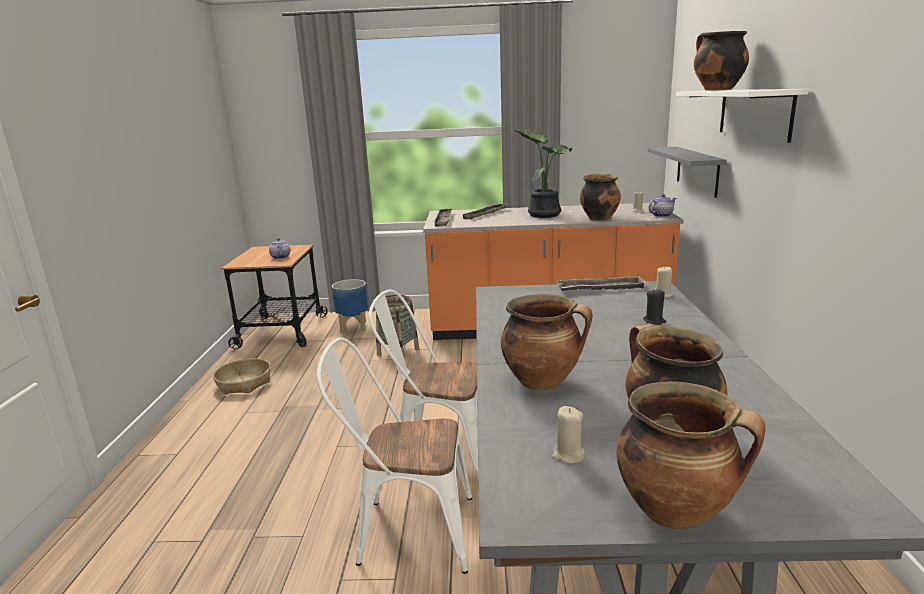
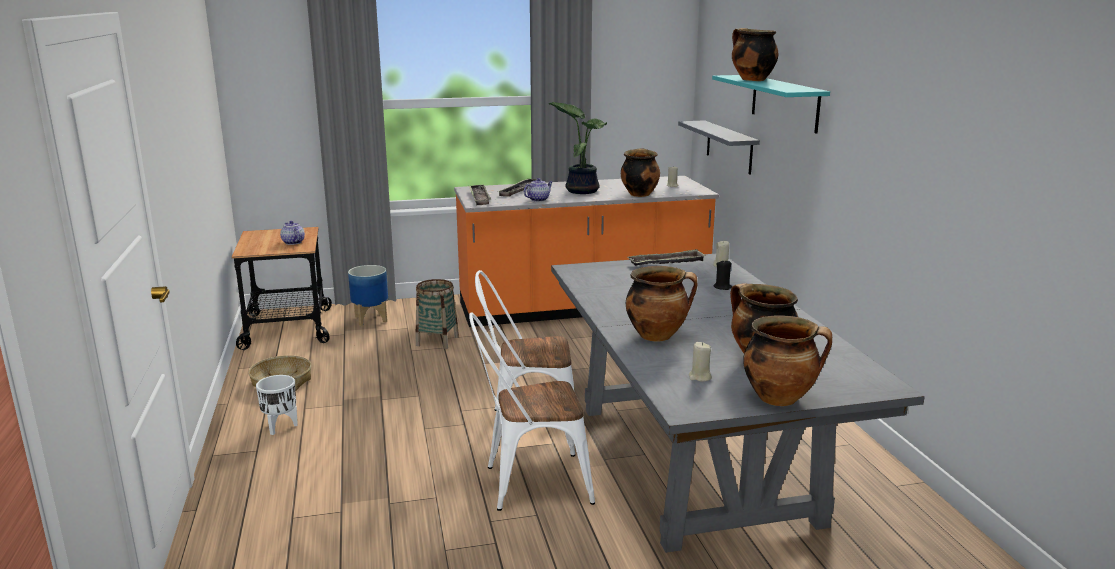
camera: 15 degrees left, 0 degrees up
(213, 430) = (280, 427): none -> white planter
(661, 215) = (697, 190): teapot -> teapot (538, 199)
(754, 113) = (784, 102): white shelf -> turquoise shelf

